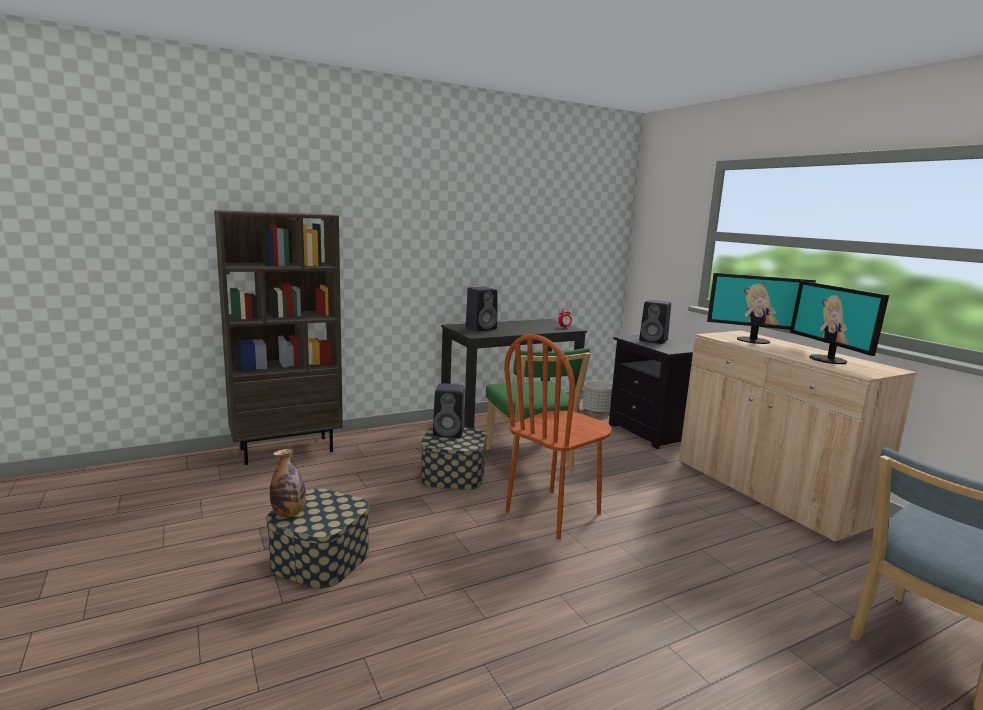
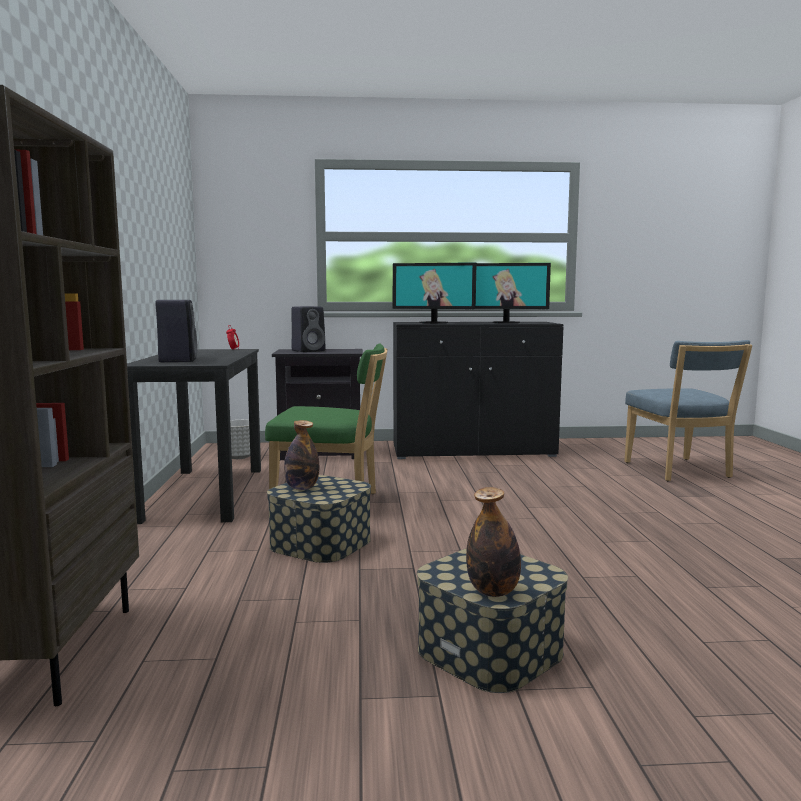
camera: 65 degrees left, 5 degrees down
(450, 432) = (302, 488): black speaker -> bottle
(553, 512) = (455, 516): brown chair -> none
(753, 340) = (434, 322): monitor -> monitor turned 60 degrees clockwise
(769, 492) = (472, 451): beige cabinet -> black cabinet

